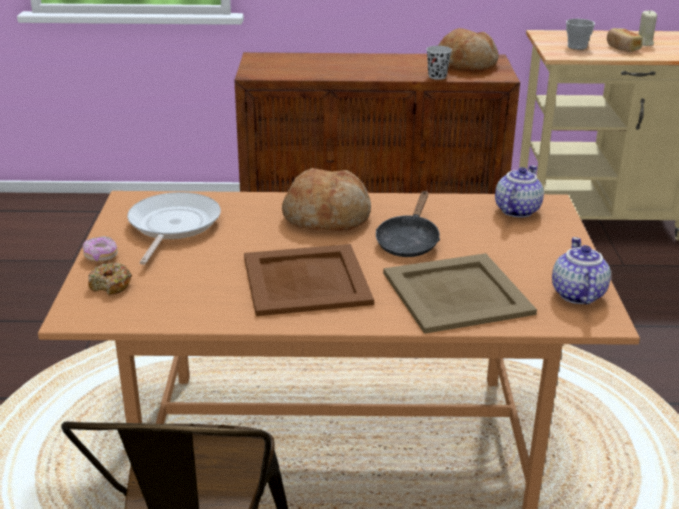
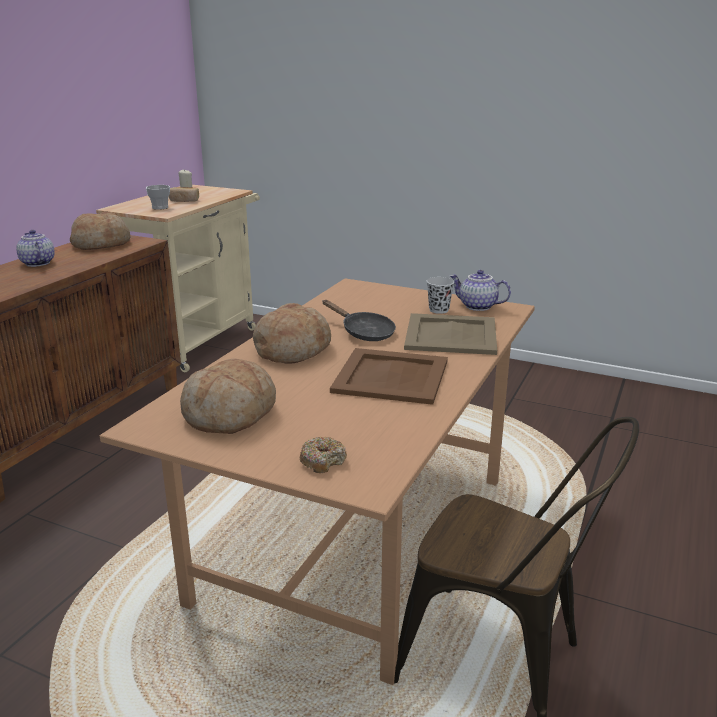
camera: 65 degrees left, 5 degrees down
(101, 256) = (255, 459): donut -> none
(172, 226) = (230, 414): frying pan -> bread
(437, 76) = (108, 256): black cup -> black cup (439, 310)
(516, 210) = (352, 294): teapot -> teapot (36, 263)

